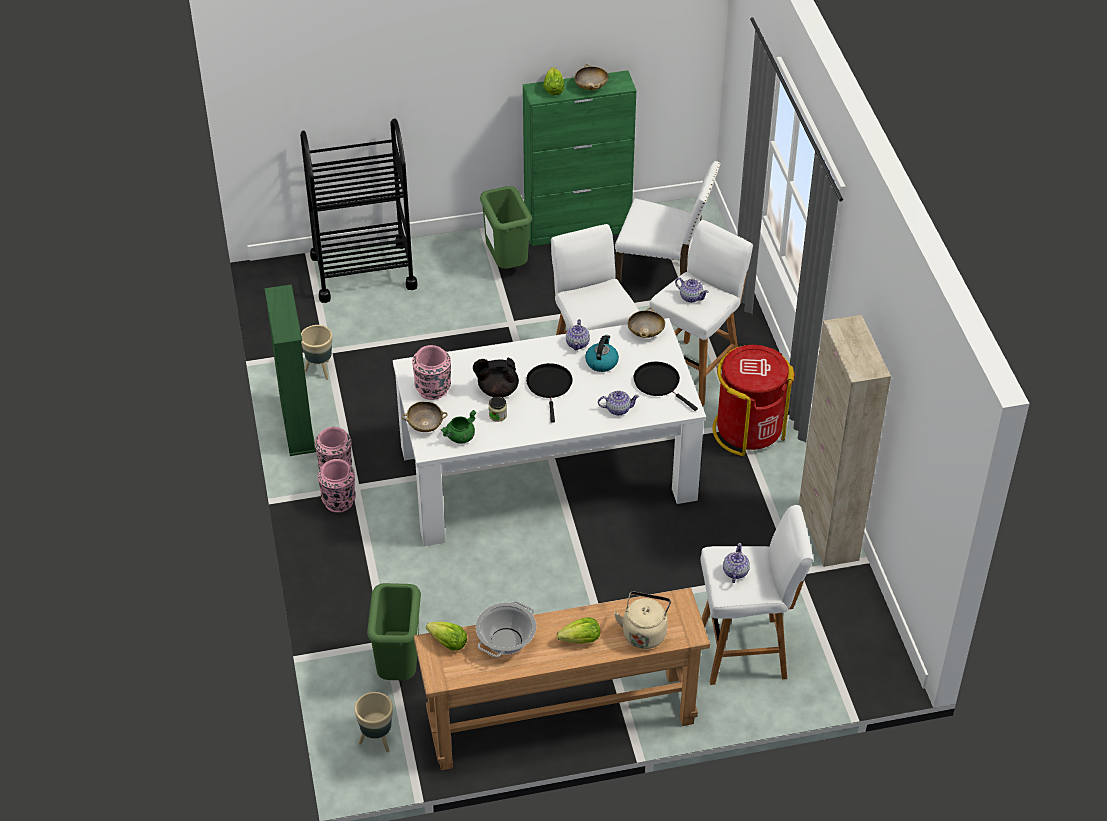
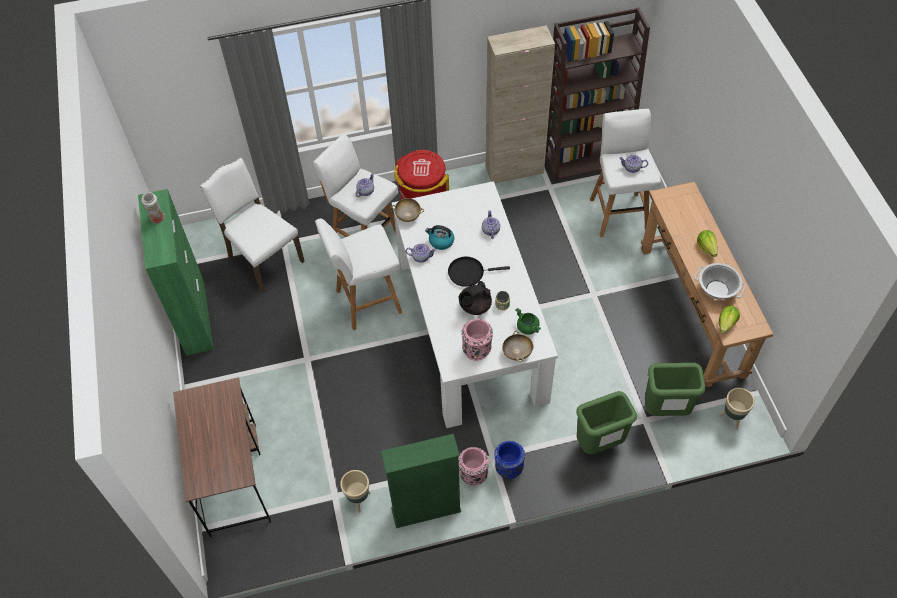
camera: 90 degrees left, 10 degrees up
(339, 501) = (508, 468): pink vase -> blue vase
(363, 271) = (233, 477): black cart -> brown desk
(497, 390) = (474, 306): black teapot -> black teapot turned 60 degrees clockwise
(506, 263) = (233, 366): green trash can -> green trash can (599, 444)
(553, 89) = (157, 245): lettuce -> none
(591, 87) = (157, 219): beige bowl -> white vase
(644, 632) = (692, 214): beige kettle -> none
(659, 383) = (462, 207): black frying pan -> none
(663, 280) = (263, 259): white chair -> white chair turned 60 degrees counterclockwise
(859, 623) = (587, 158): none -> brown bookcase

